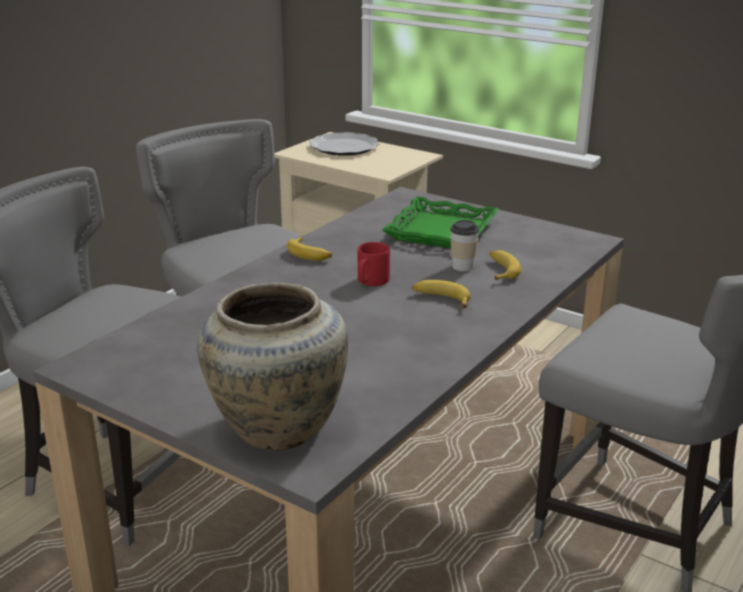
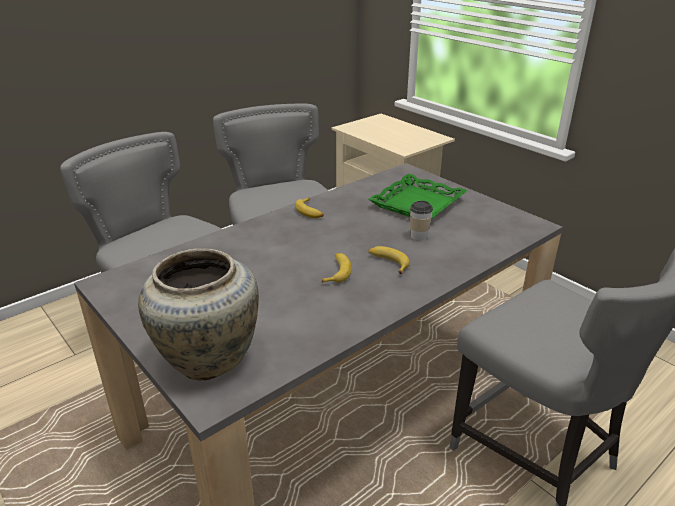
camera: 15 degrees right, 5 degrees up
(344, 147) = (384, 126): plate -> none
(371, 281) = (343, 240): red mug -> none
(500, 270) = (447, 243): banana -> banana (336, 272)

